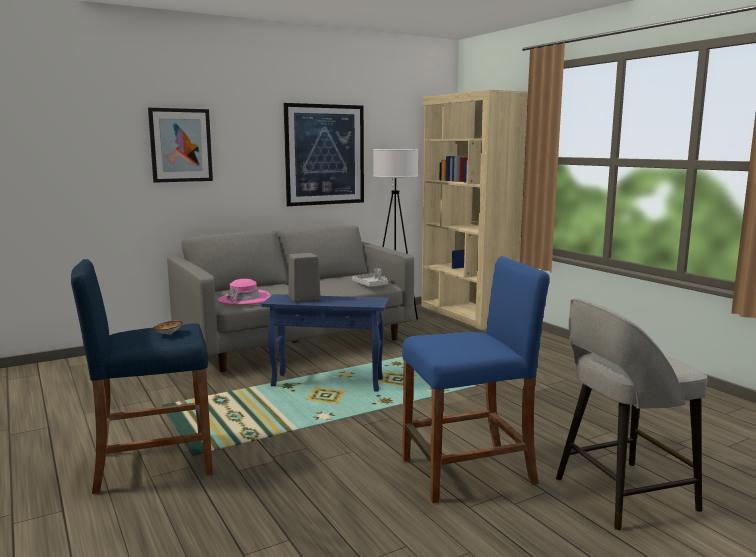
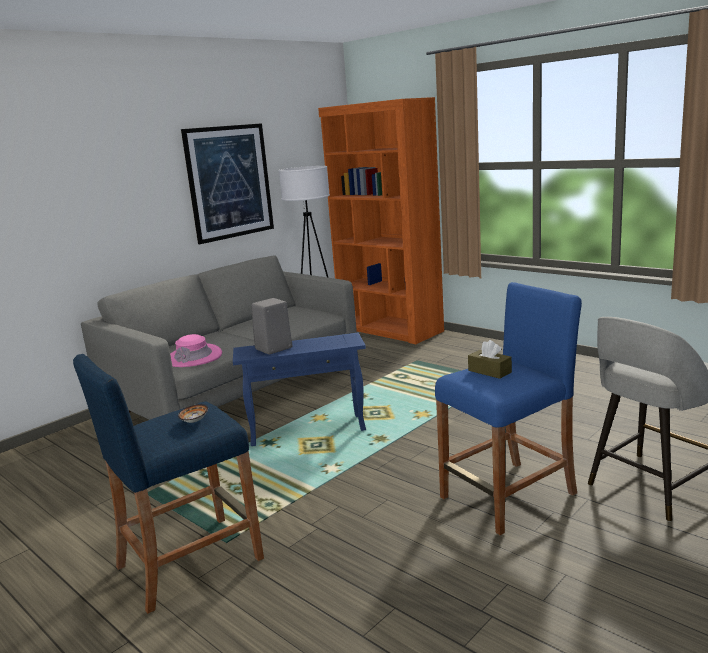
camera: 15 degrees left, 5 degrees up
(181, 145) = (77, 191): picture -> none
(371, 285) = (313, 318): grey tray -> none
(454, 338) = (489, 371): none -> brown tissue box
(466, 314) = (390, 329): beige bookcase -> orange bookcase

